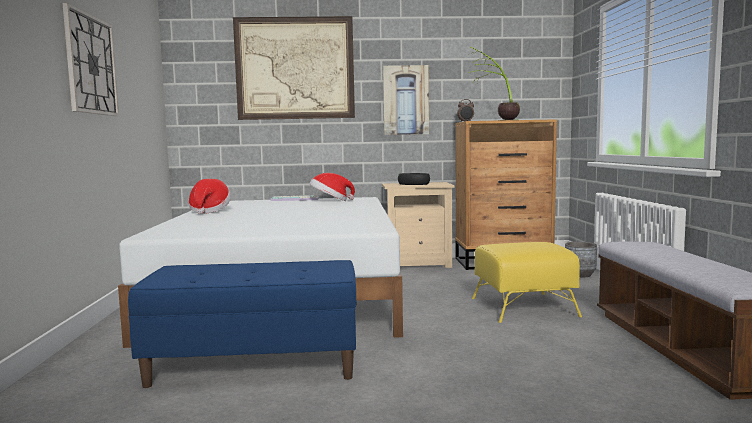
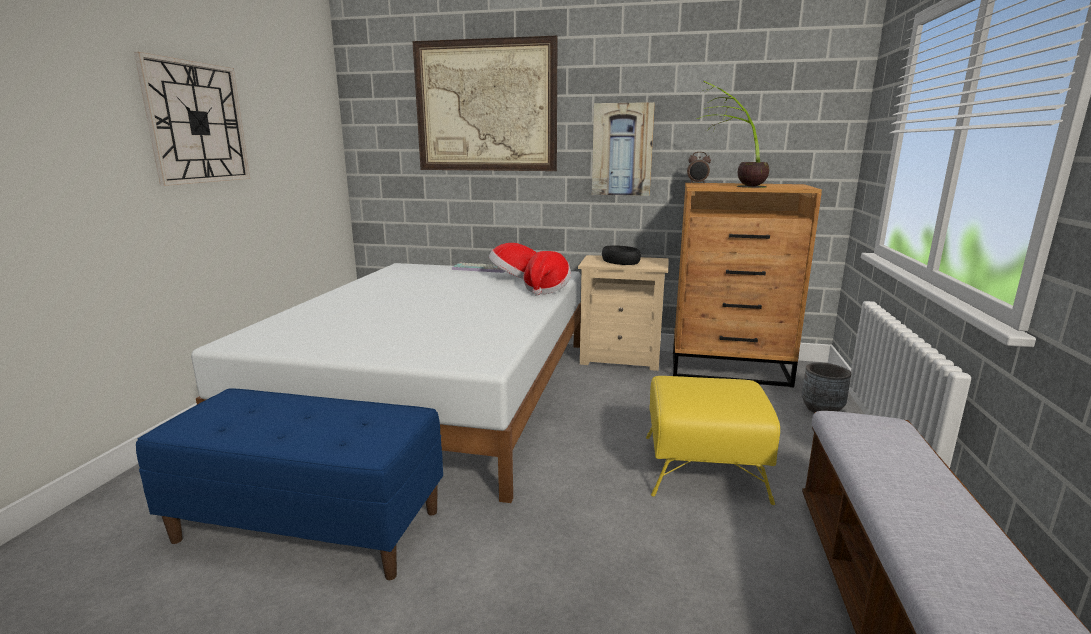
camera: 15 degrees right, 10 degrees up
(209, 211) = (361, 288): hat -> hat (546, 289)

